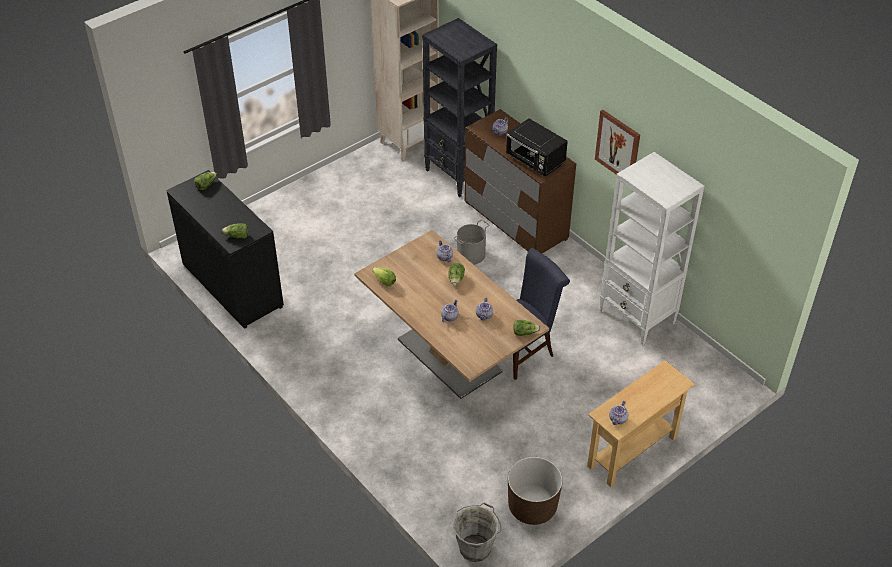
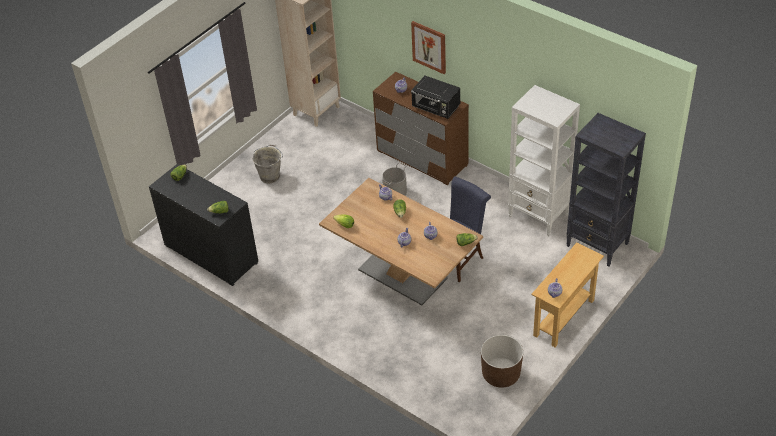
camera: 10 degrees left, 0 degrees up
(458, 175) = (365, 130): black bookcase -> black bookcase (597, 245)
(476, 547) = (467, 413): grey bucket -> grey bucket (270, 176)
(618, 146) = (503, 85): picture -> picture (429, 47)

